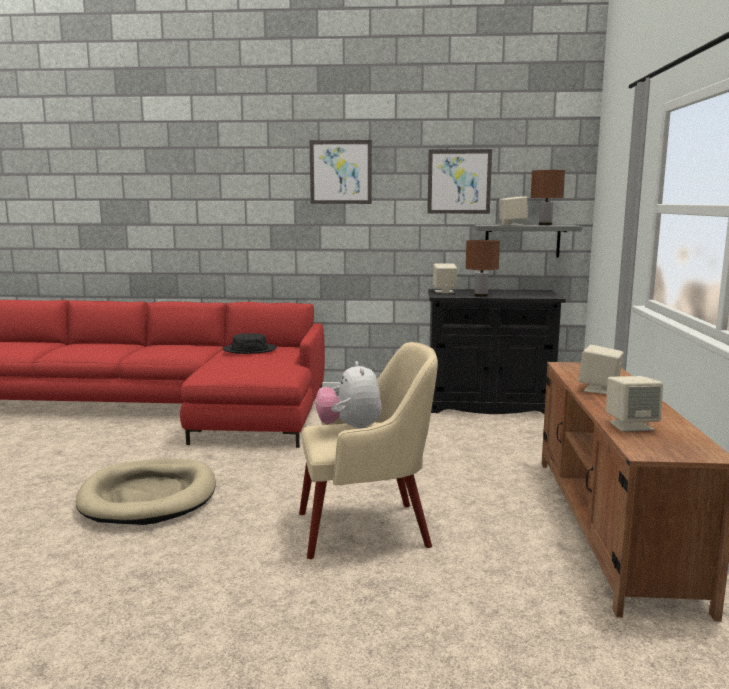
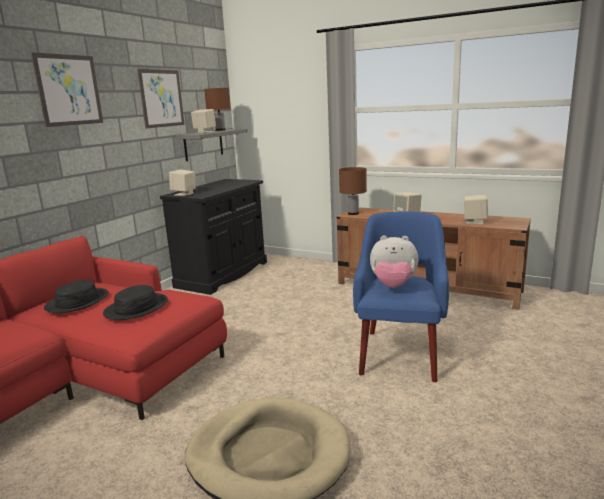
camera: 65 degrees left, 5 degrees up
(246, 364) = (136, 308): none -> black hat
(367, 529) = (400, 353): beige armchair -> blue armchair
(480, 295) = (219, 190): brown table lamp -> brown table lamp (353, 213)

